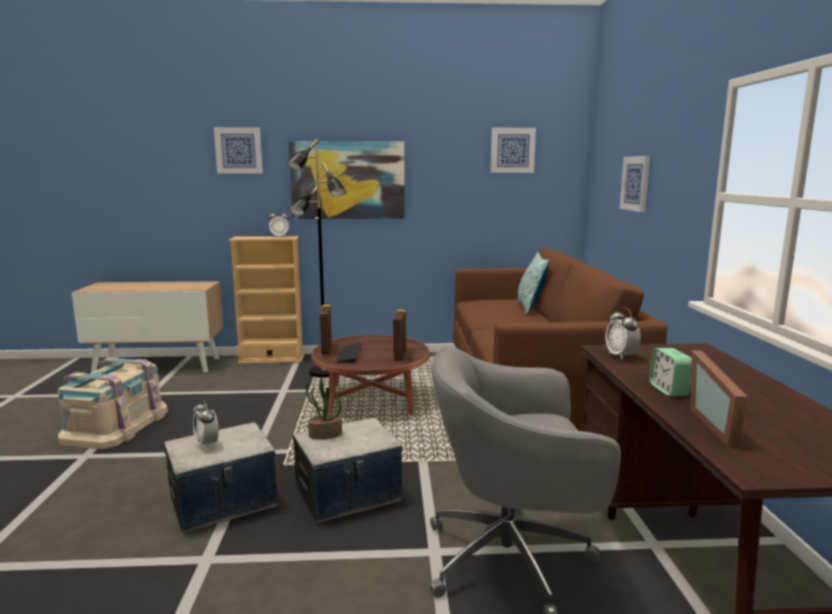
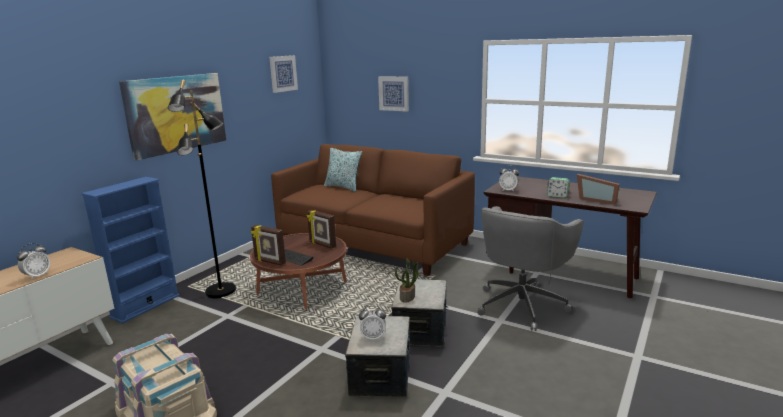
camera: 55 degrees left, 5 degrees up
(238, 150) = (66, 96): picture -> none
(271, 359) = (146, 306): beige bookcase -> blue bookcase
(279, 236) = (135, 181): alarm clock -> alarm clock (37, 276)

